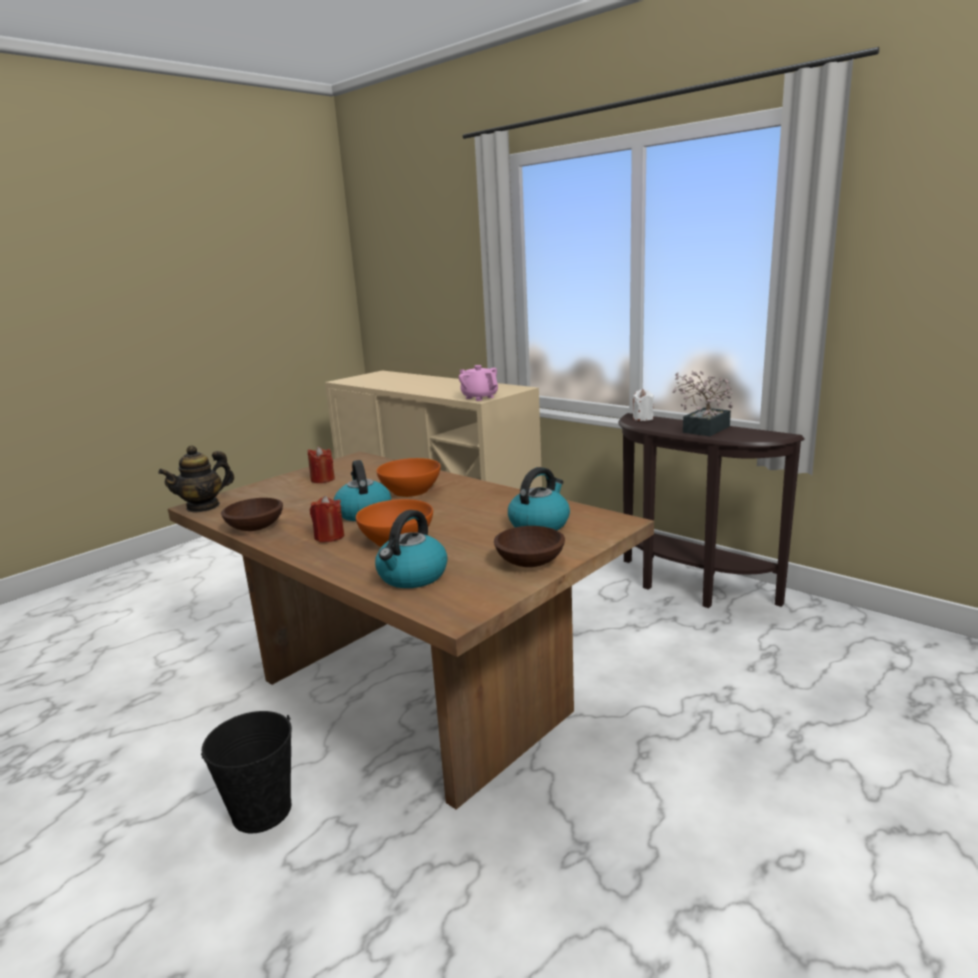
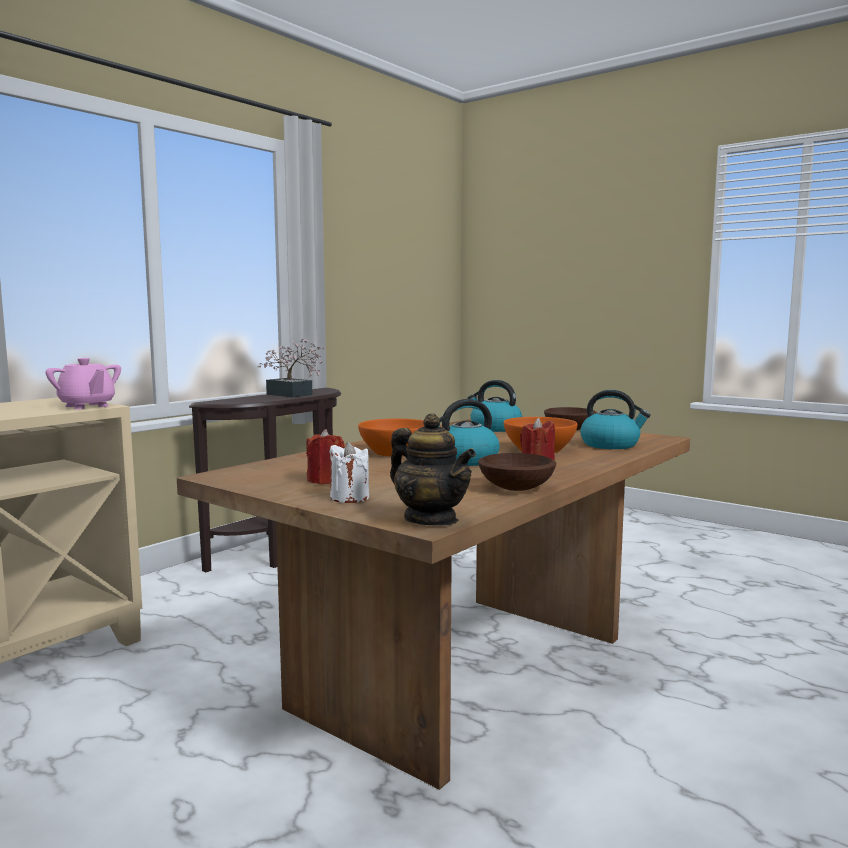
camera: 95 degrees left, 10 degrees down
(261, 810) = (676, 733): black bucket -> none
(479, 397) = (87, 406): pink teapot -> pink teapot turned 90 degrees counterclockwise
(643, 418) = (226, 400): white candle -> white candle (349, 498)

